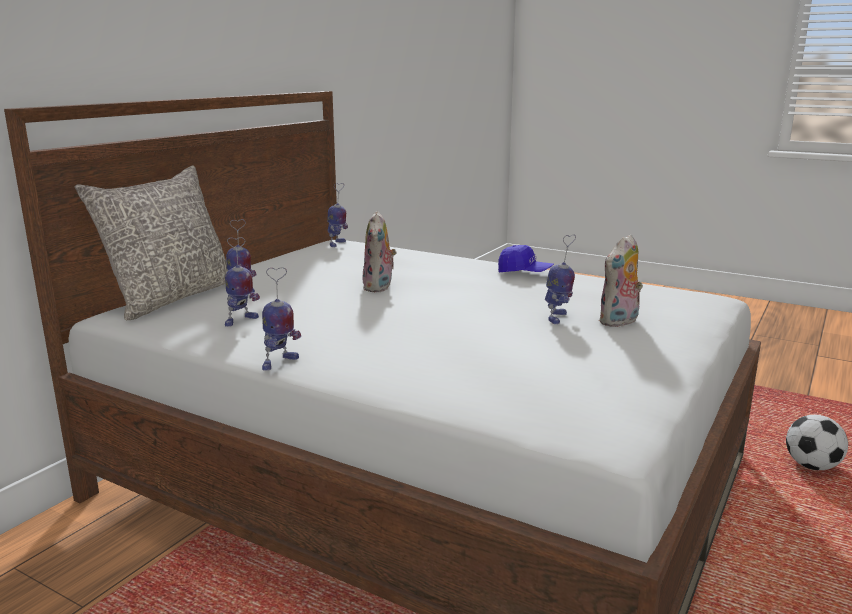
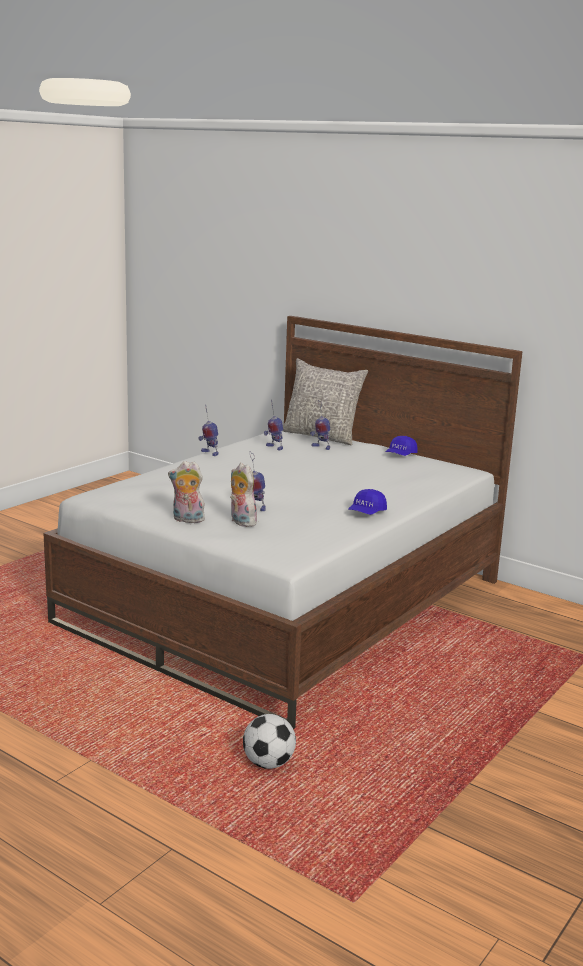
camera: 95 degrees right, 0 degrees up
(279, 263) = (400, 455): none -> blue cap
(337, 244) = (459, 469): toy robot -> none
(379, 287) = (334, 474): plush toy -> plush toy (187, 520)

